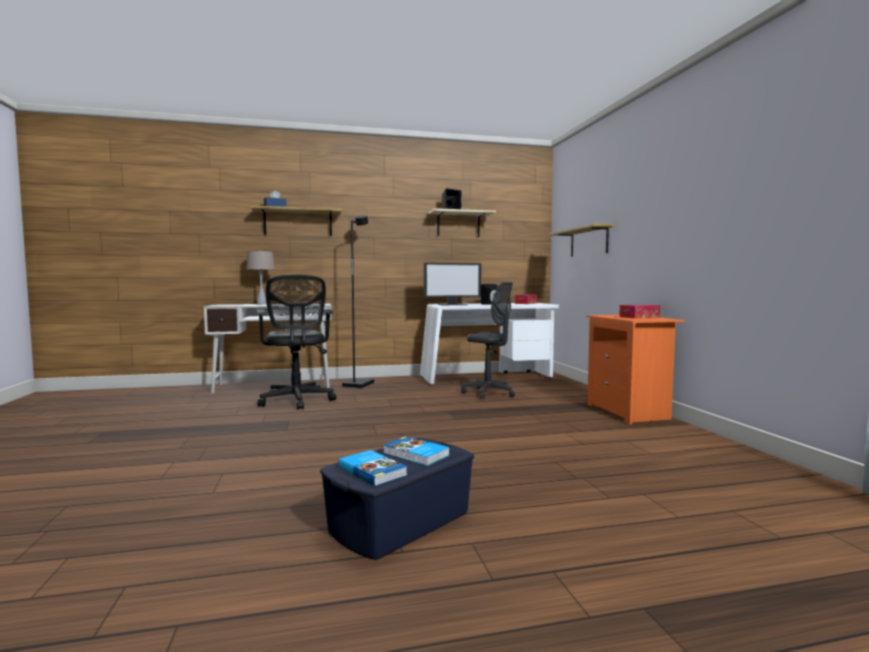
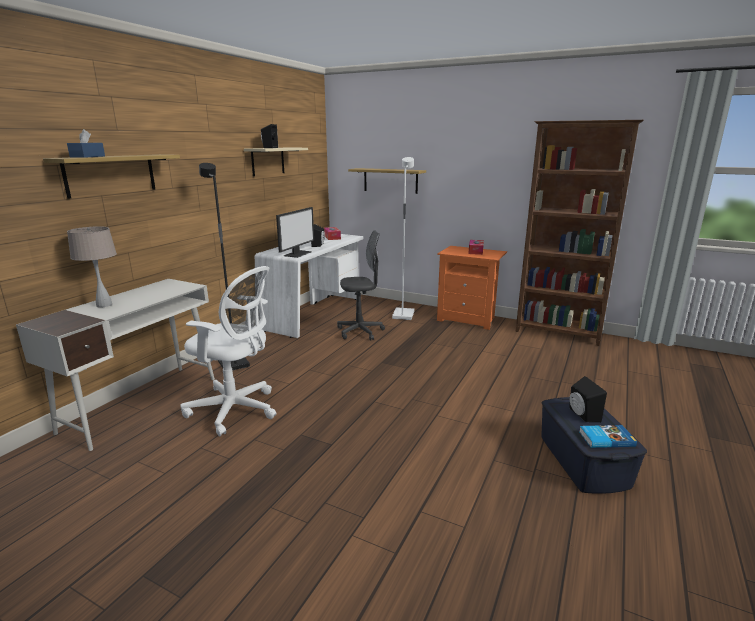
camera: 50 degrees left, 15 degrees up
(297, 401) = (236, 410): black office chair -> white office chair
(415, 454) = (581, 414): book -> black speaker
(562, 394) = (402, 315): none -> white floor lamp
(729, 452) = (558, 333): none -> brown bookcase

